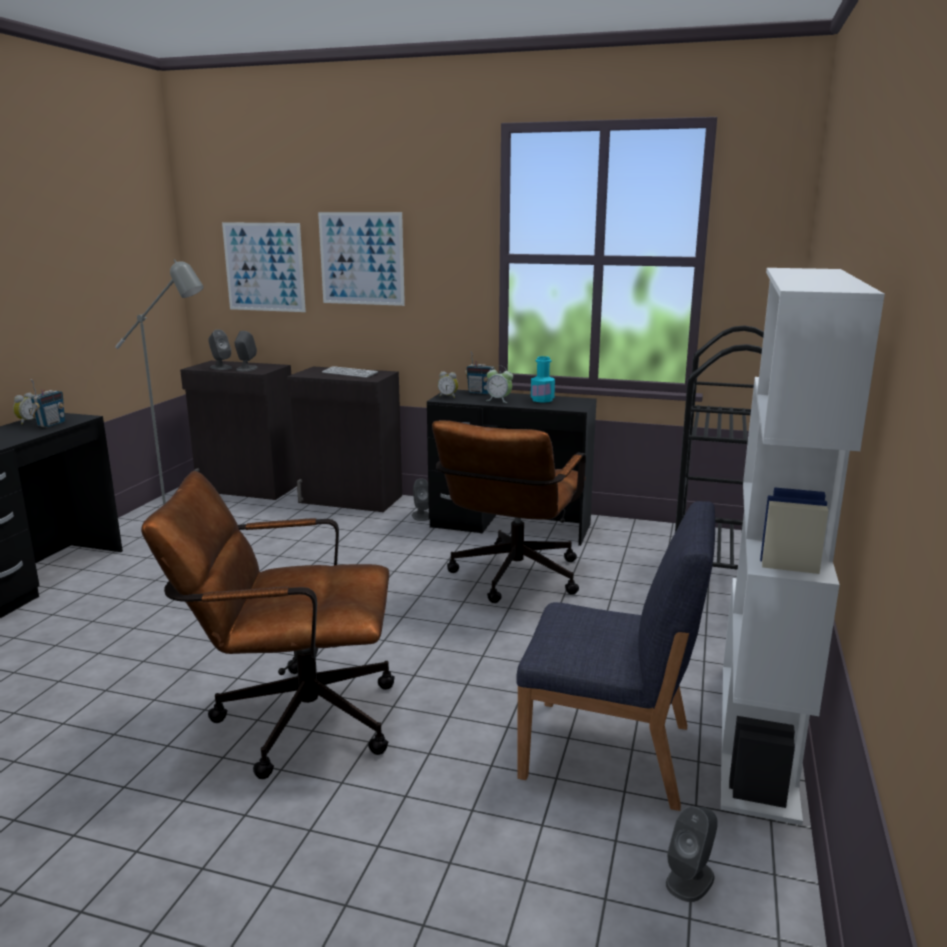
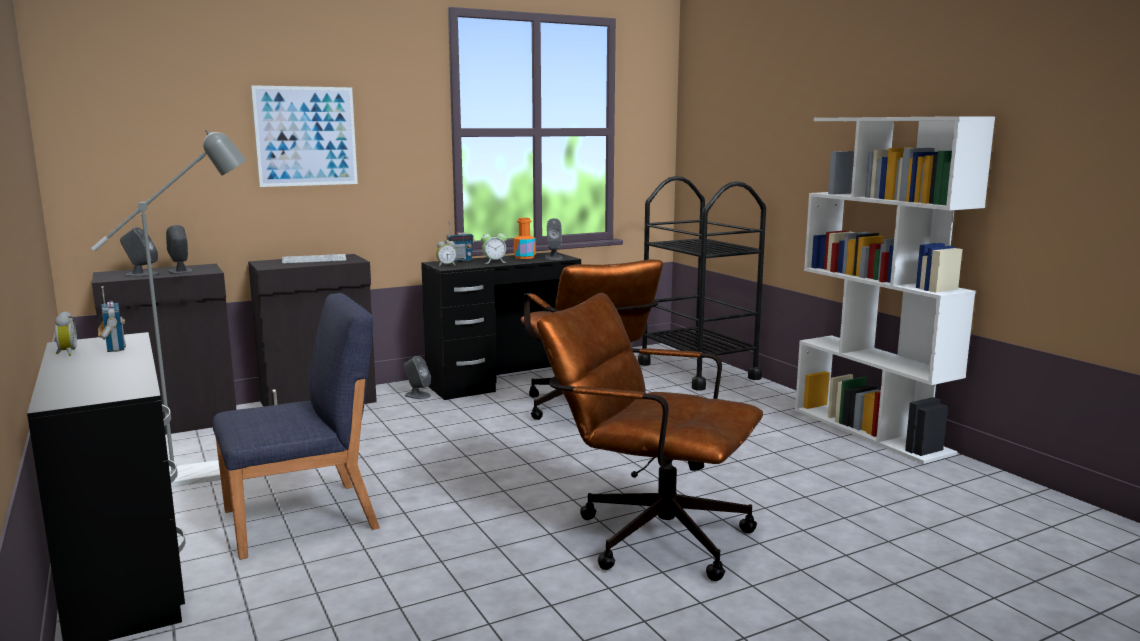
camera: 45 degrees left, 5 degrees down
(264, 267) = (175, 149): picture -> none
(291, 719) = (649, 533): brown office chair -> brown office chair turned 75 degrees clockwise
(542, 400) = (524, 257): turquoise bottle -> orange bottle
(609, 752) = (836, 465): blue chair -> blue chair (303, 519)
(690, 879) = (971, 492): grey speaker -> grey speaker (553, 257)

